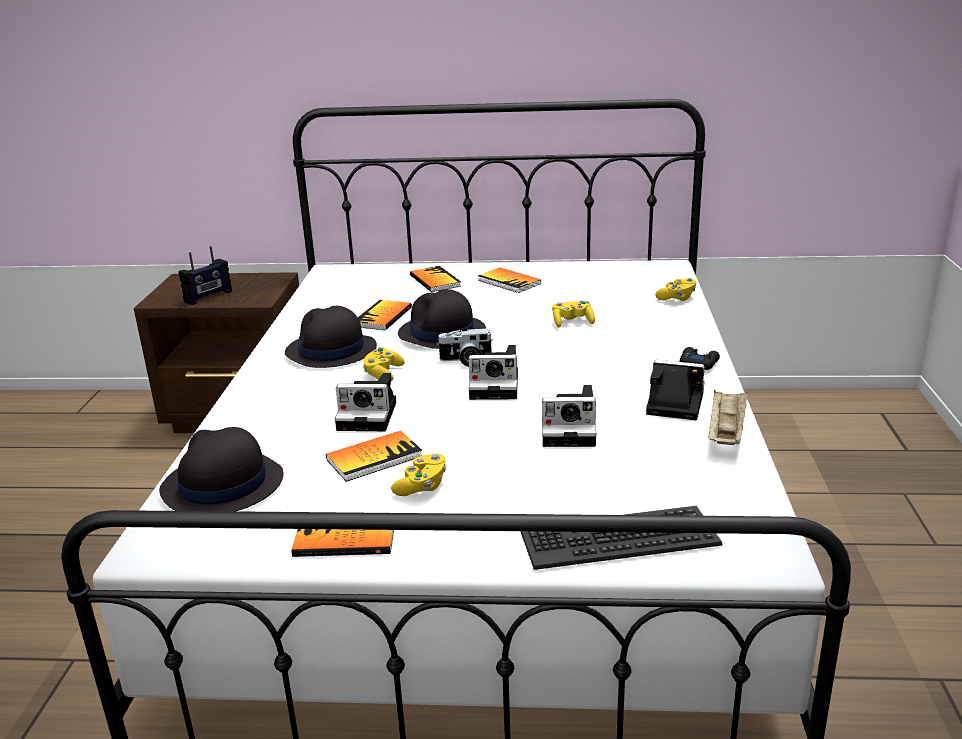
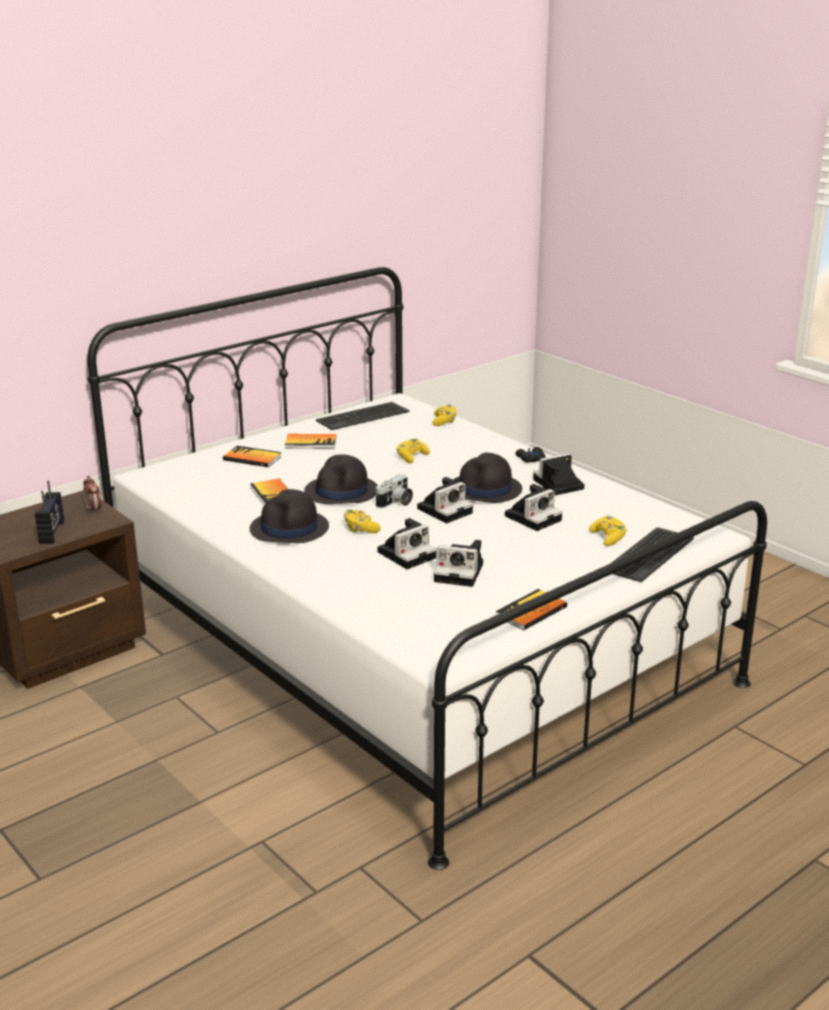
camera: 45 degrees left, 0 degrees up
(222, 485) = (407, 621): black hat -> black hat (485, 490)
(266, 289) = (94, 510): none -> alarm clock
(374, 458) = (461, 572): book -> camera
(422, 486) = (517, 574): yellow game controller -> yellow game controller (608, 538)
(604, 271) = (362, 416): none -> keyboard
(726, 432) = (607, 489): beige tray -> none

